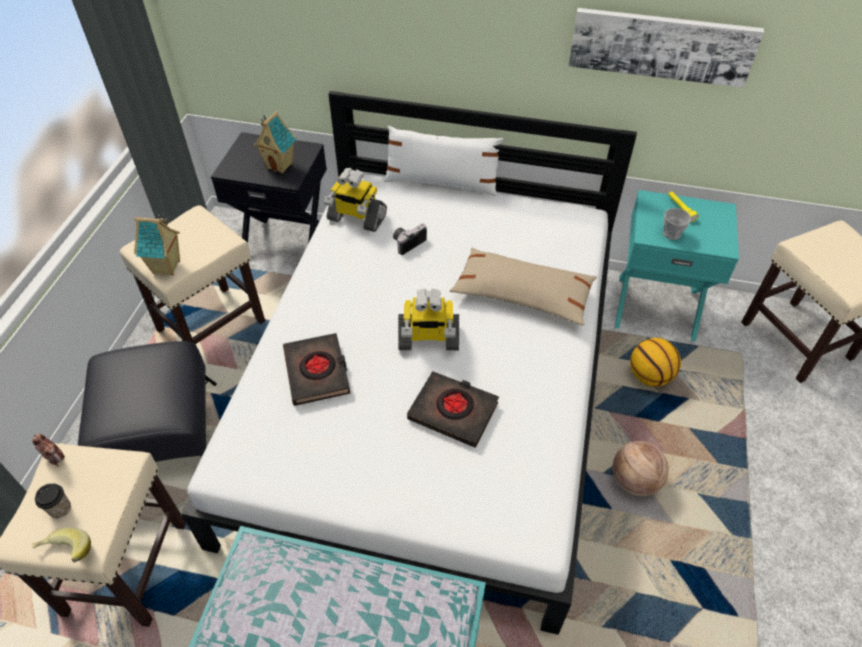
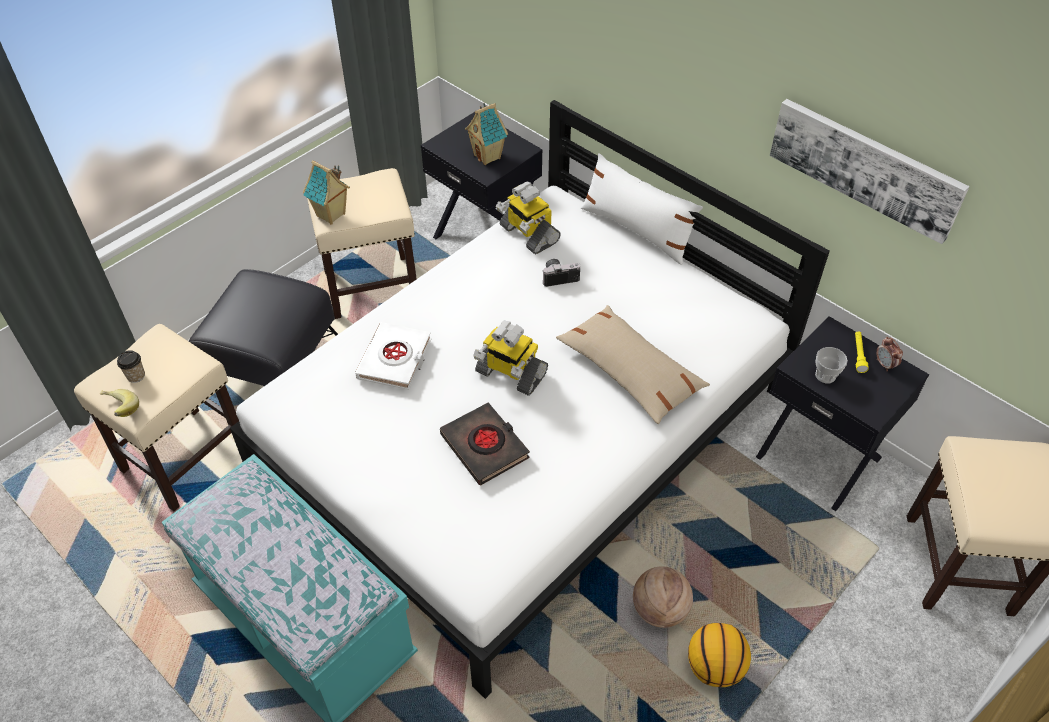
camera: 30 degrees right, 0 degrees up
(56, 459) = (155, 337): alarm clock -> alarm clock (885, 365)
(317, 372) = (395, 360): black book -> white book
(649, 376) = (755, 522): basketball -> basketball (714, 667)
(656, 306) = (819, 456): turquoise nightstand -> black nightstand

